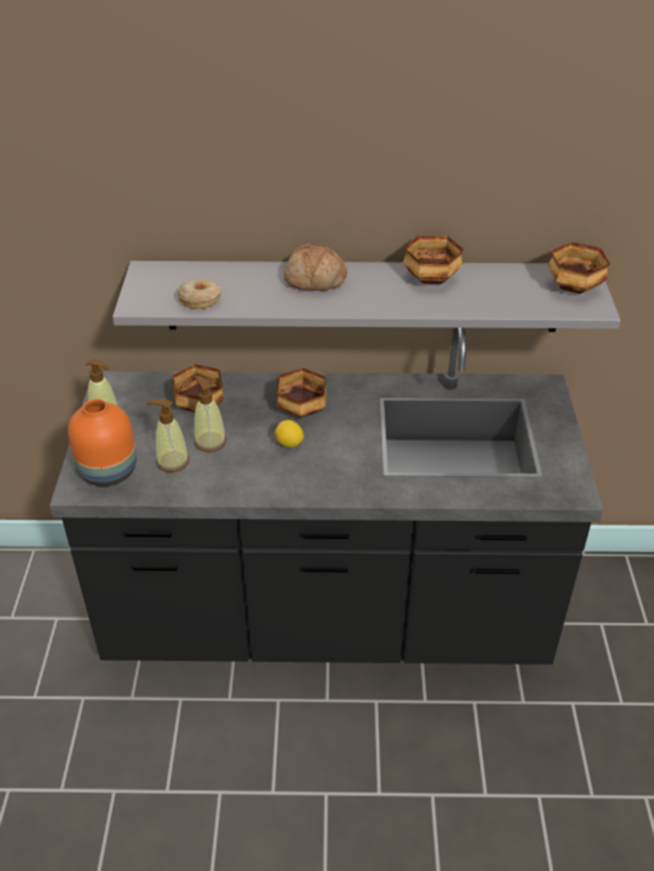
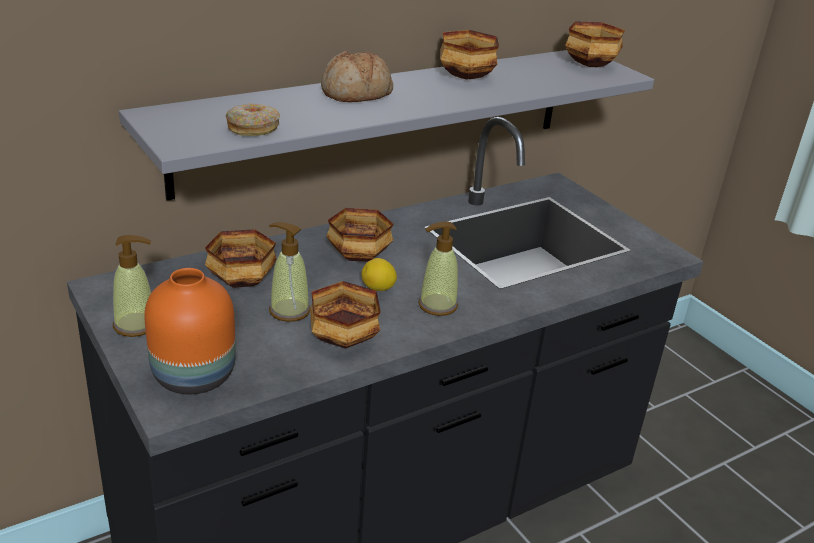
camera: 35 degrees left, 10 degrees down
(172, 461) = (264, 342): soap dispenser -> soap dispenser (437, 305)
(227, 478) = (346, 339): none -> bowl

